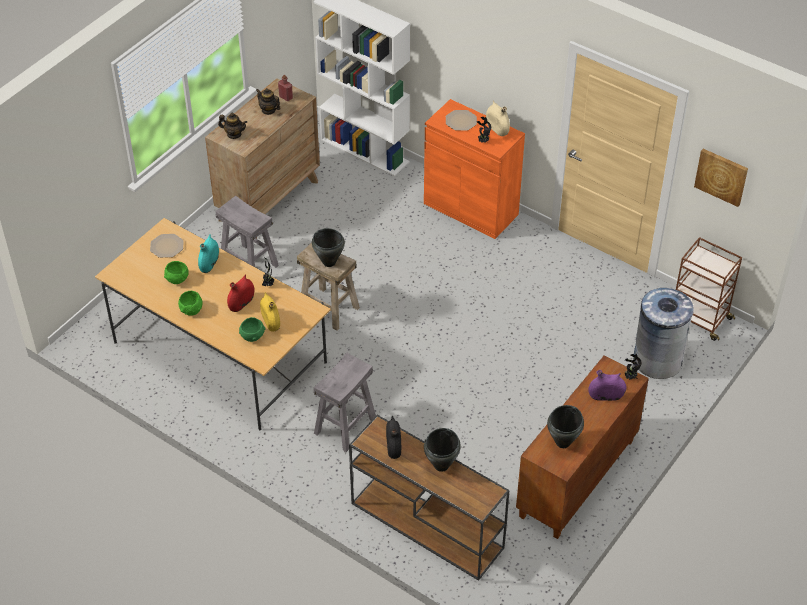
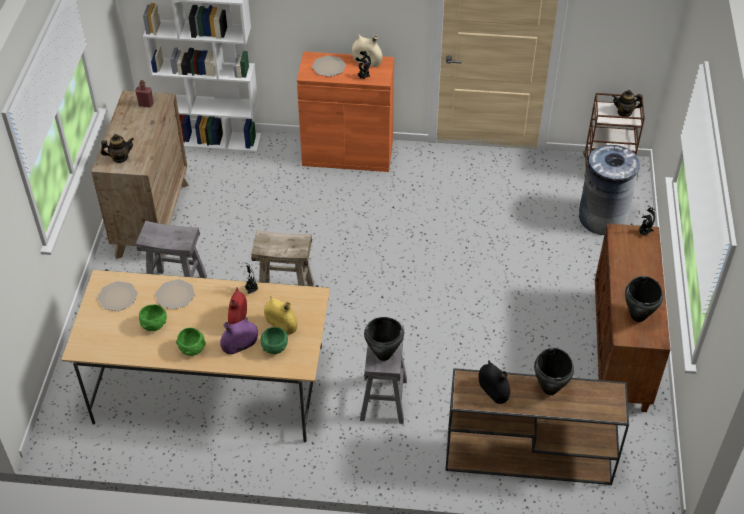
camera: 30 degrees left, 0 degrees up
(209, 263) = (175, 295): turquoise vase -> plate
(268, 110) = (138, 122): teapot -> teapot (624, 112)
(329, 262) = (287, 246): black cooking pot -> black cooking pot (384, 355)
(606, 396) = (638, 258): purple vase -> purple vase (240, 346)
(721, 176) = (614, 24): picture -> none

